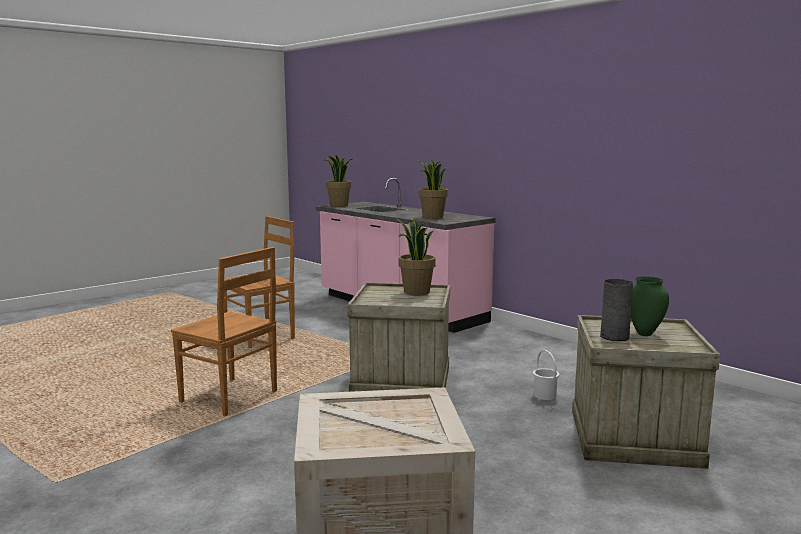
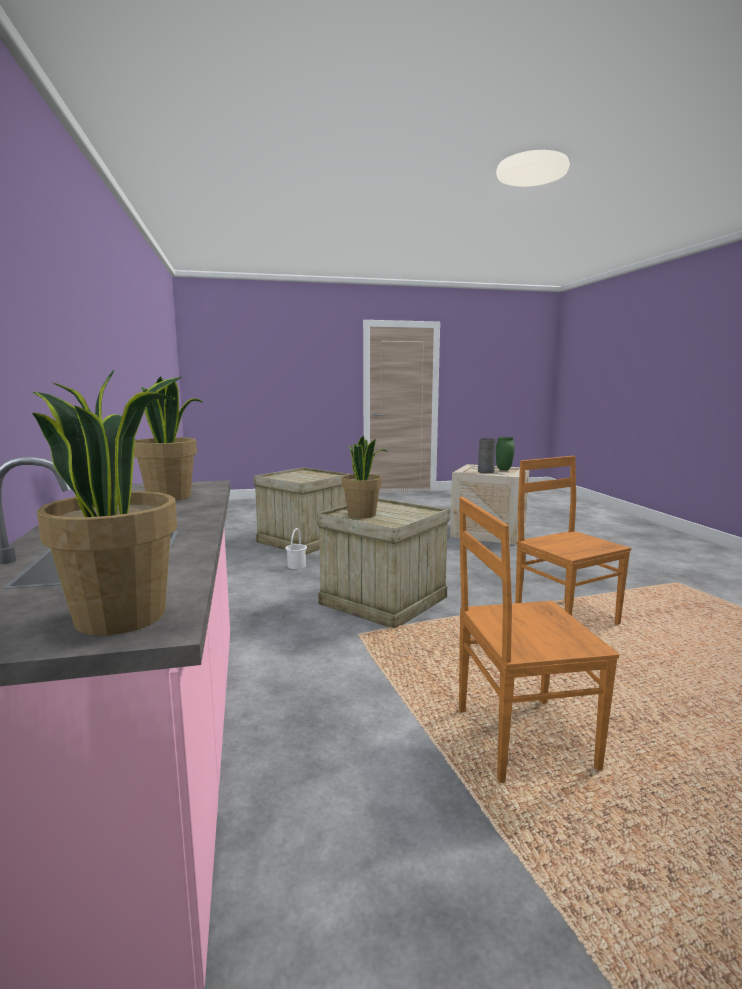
camera: 150 degrees left, 0 degrees up
(615, 337) = (319, 477): grey vase -> grey vase (486, 472)
(644, 334) = (299, 476): green vase -> green vase (504, 470)

